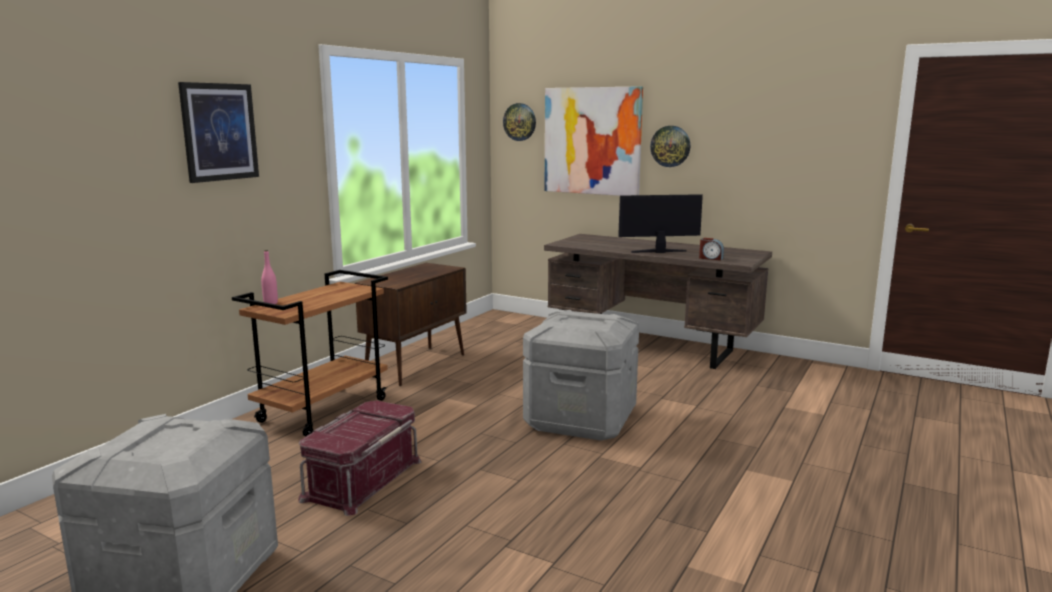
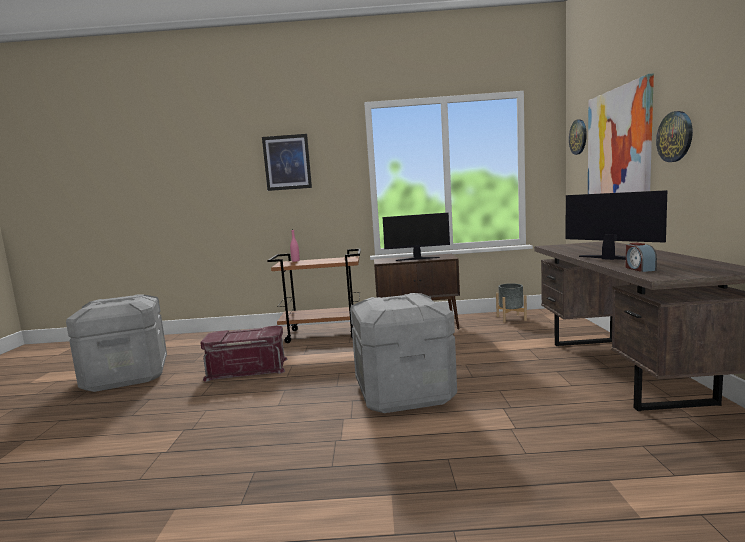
camera: 60 degrees right, 5 degrees down
(420, 274) = (417, 259): none -> monitor
(479, 331) = (511, 318): none -> grey planter

